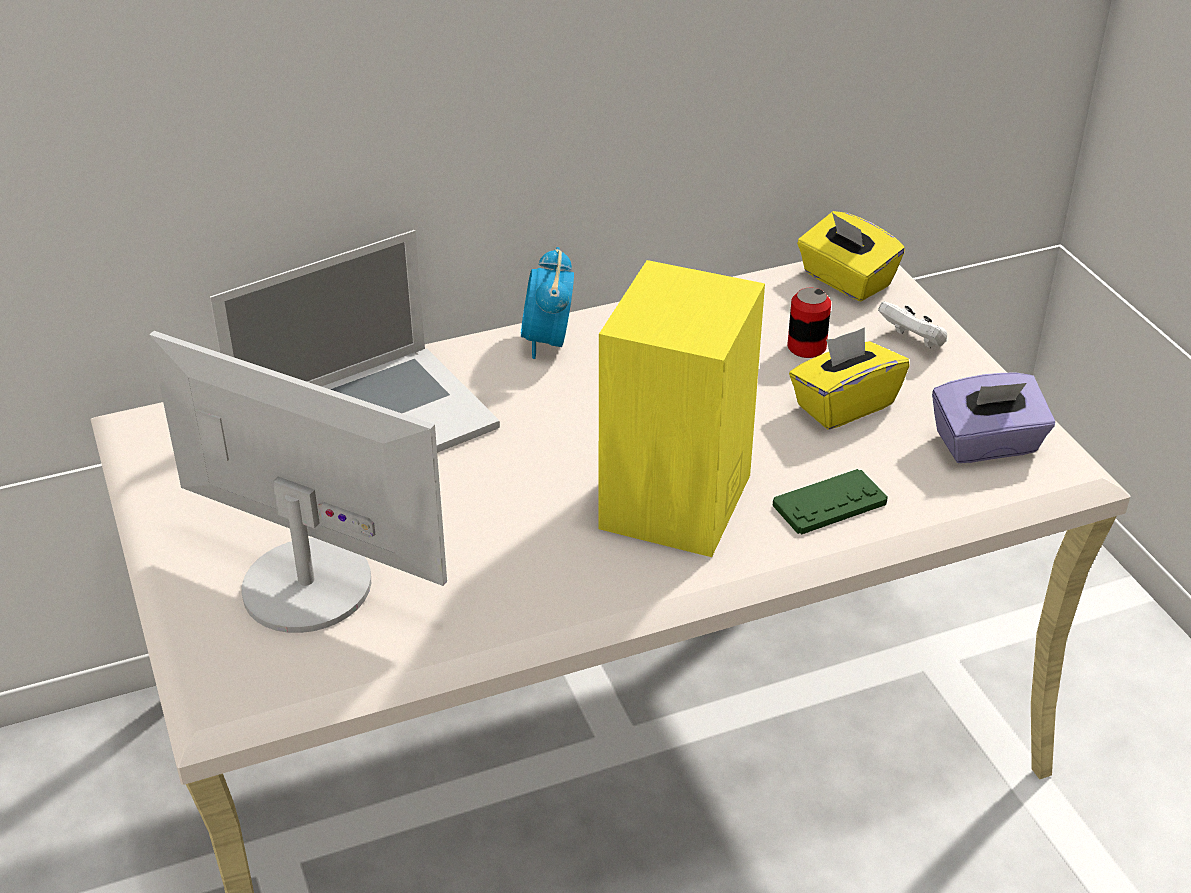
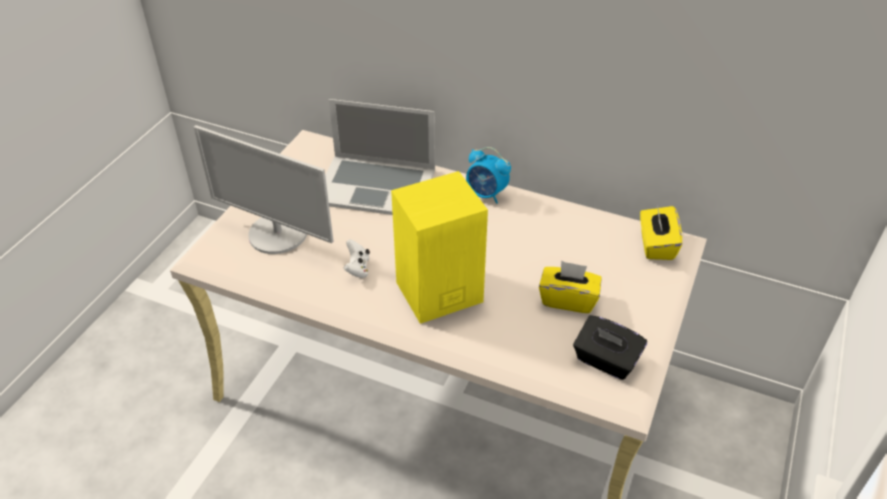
camera: 45 degrees right, 5 degrees up
(307, 584) = (278, 234): monitor -> monitor turned 135 degrees clockwise
(547, 342) = (486, 194): alarm clock -> alarm clock turned 105 degrees counterclockwise
(806, 347) = (590, 264): can -> none
(829, 504) = (497, 336): green game controller -> none
(913, 341) = (644, 292): white game controller -> white game controller (357, 268)
(986, 445) = (605, 361): purple tissue box -> black tissue box

